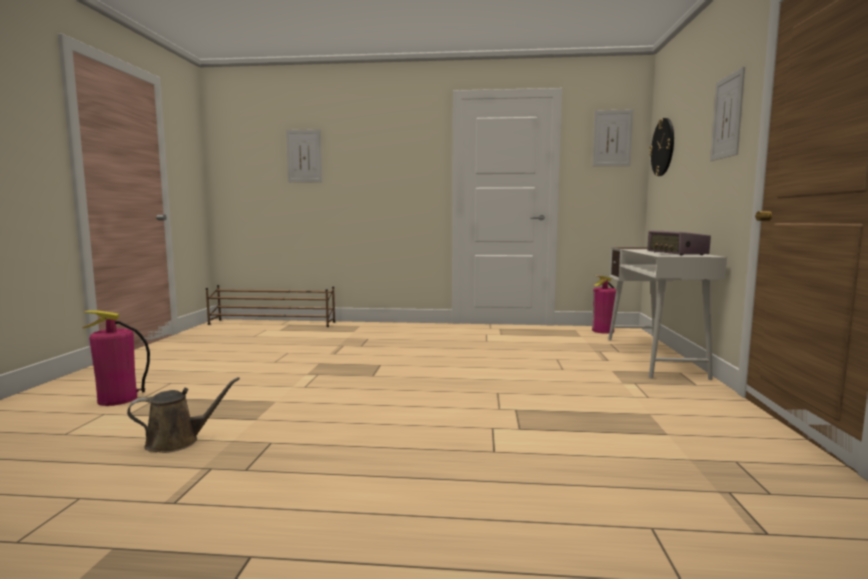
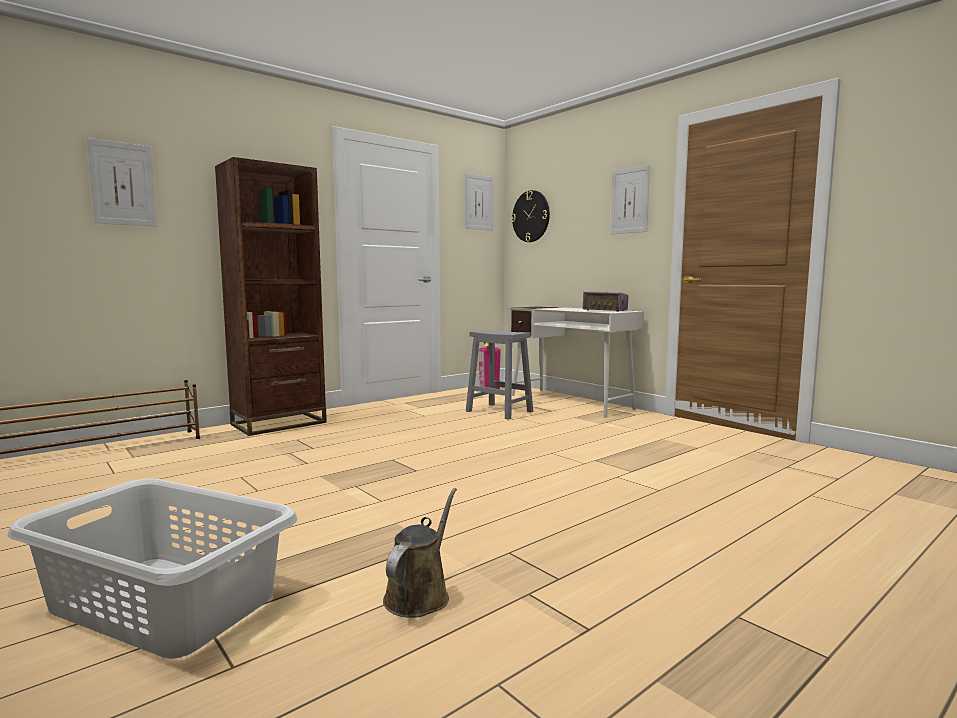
camera: 45 degrees left, 0 degrees up
(117, 399) = (163, 604): fire extinguisher -> grey laundry basket
(385, 327) = (279, 423): none -> brown bookcase
(554, 350) = (498, 411): none -> grey stool

